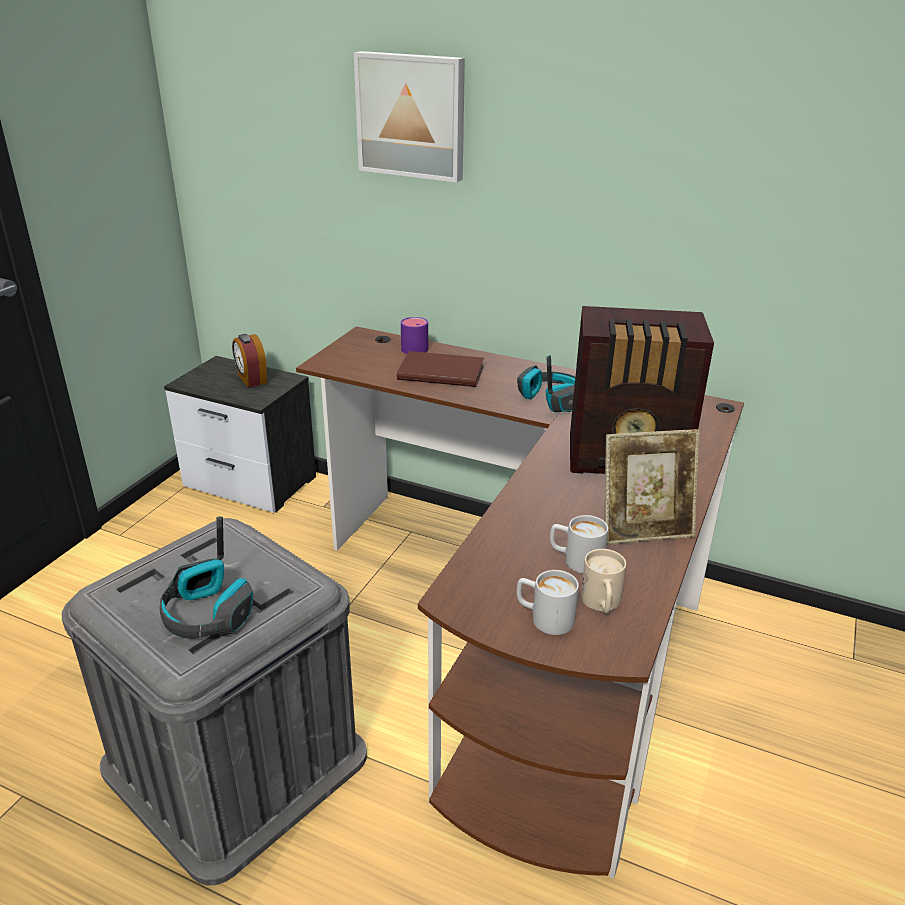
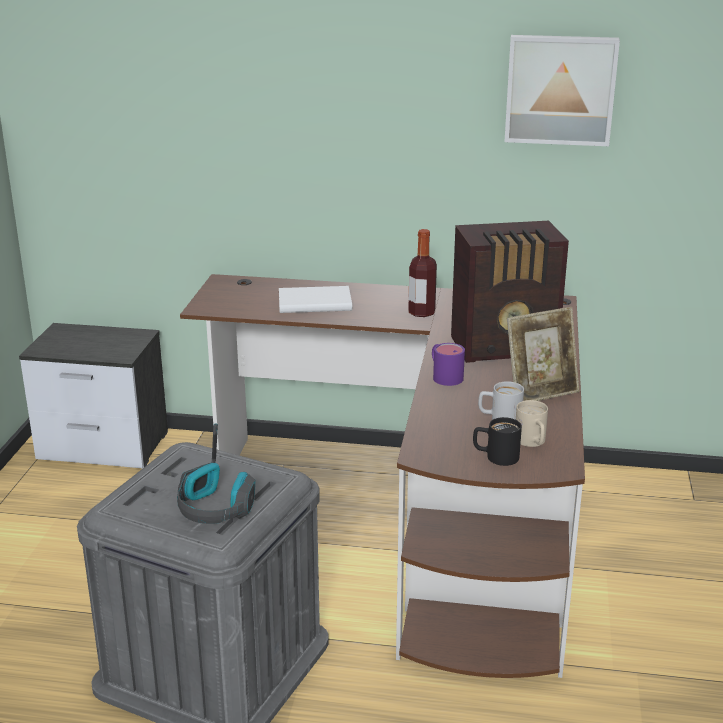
camera: 15 degrees left, 5 degrees down
(251, 379) = (105, 339): alarm clock -> none
(412, 116) = (262, 79): picture -> picture (560, 89)
(413, 346) = (276, 285): purple mug -> purple mug (444, 375)
(440, 372) = (313, 302): brown book -> white book
(544, 618) = (495, 457): white mug -> black mug
(551, 400) = (421, 312): headphones -> bottle

